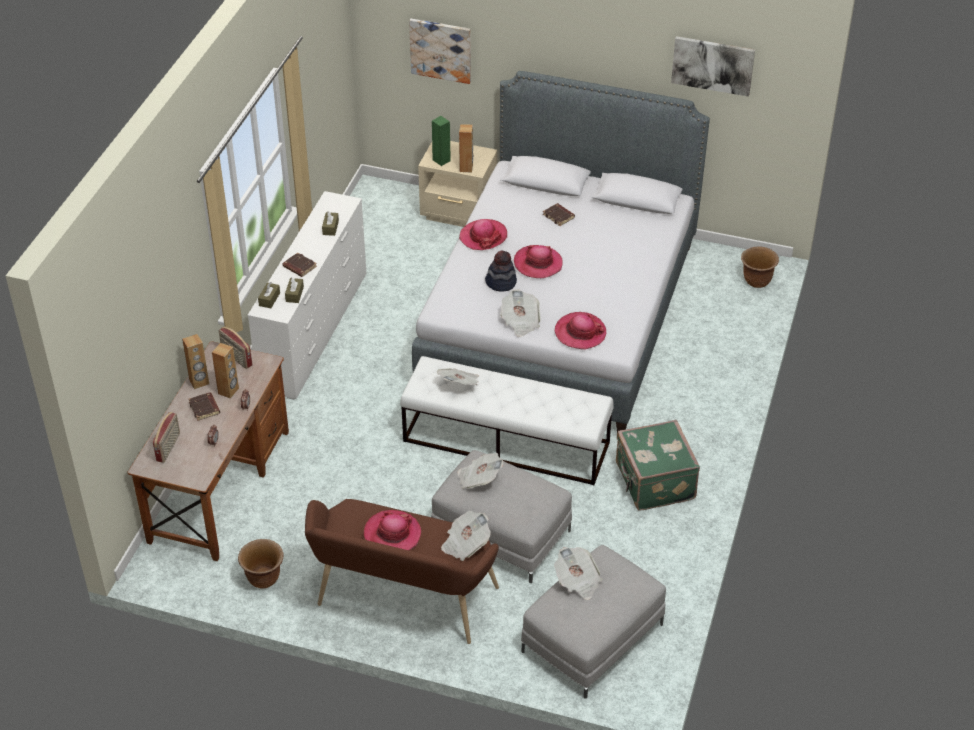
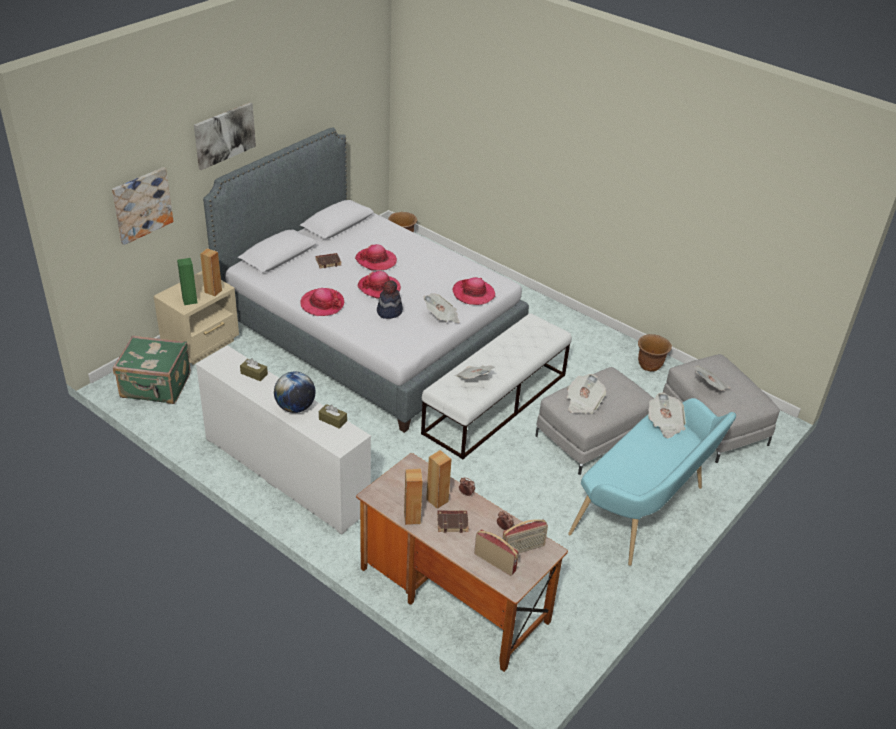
camera: 70 degrees left, 5 degrees down
(236, 358) = (393, 483): radio -> radio (523, 549)
(264, 579) = (585, 594): brown planter -> brown planter (649, 365)
(269, 299) = (328, 438): brown tissue box -> none
(299, 267) = (295, 407): brown book -> globe
(392, 534) = (639, 460): hat -> hat (376, 261)
(402, 601) = (644, 512): brown bench -> turquoise bench
(653, 482) = (576, 348): green suitcase -> green suitcase (156, 387)
(713, 65) = (332, 91): picture -> picture (224, 135)

